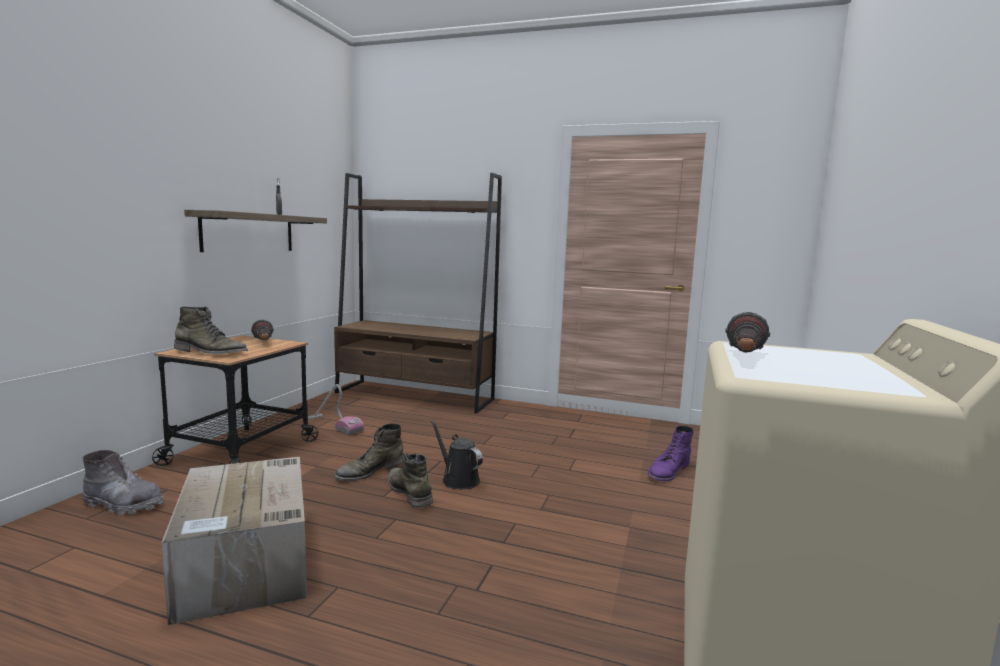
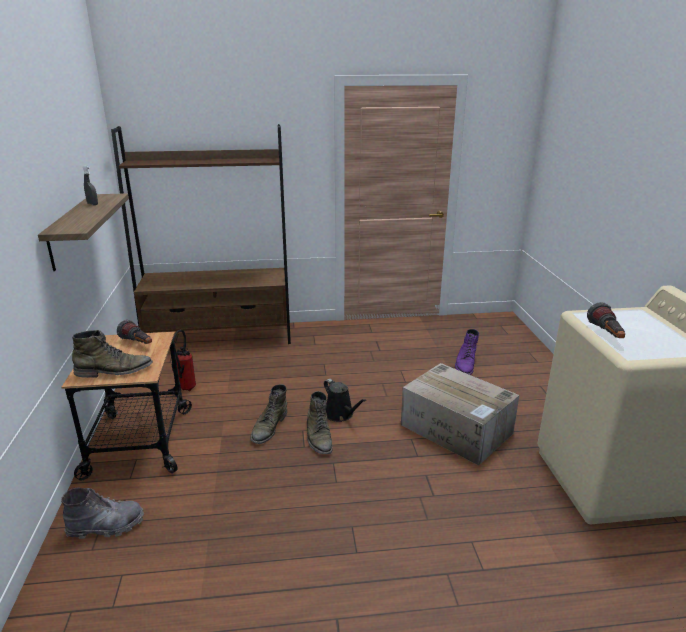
camera: 25 degrees left, 15 degrees up
(246, 564) = (272, 535): cardboard box -> cardboard box (457, 429)
(334, 425) = (185, 389): vacuum cleaner -> fire extinguisher
(409, 492) = (319, 437): green boot -> green boot turned 135 degrees counterclockwise
(458, 479) = (341, 414): black watering can -> black watering can turned 150 degrees counterclockwise

